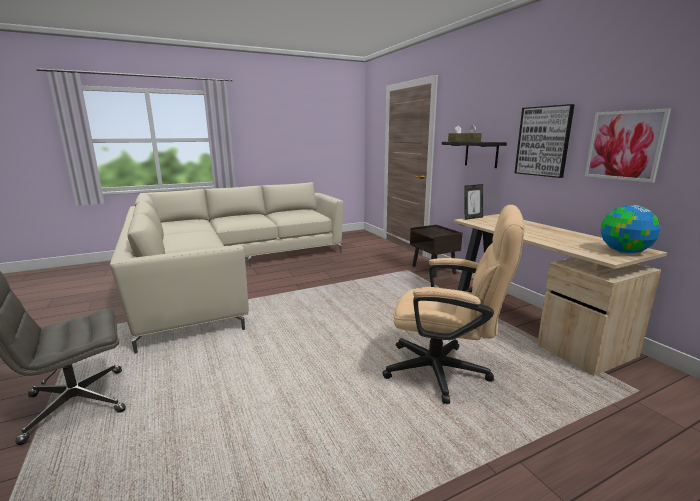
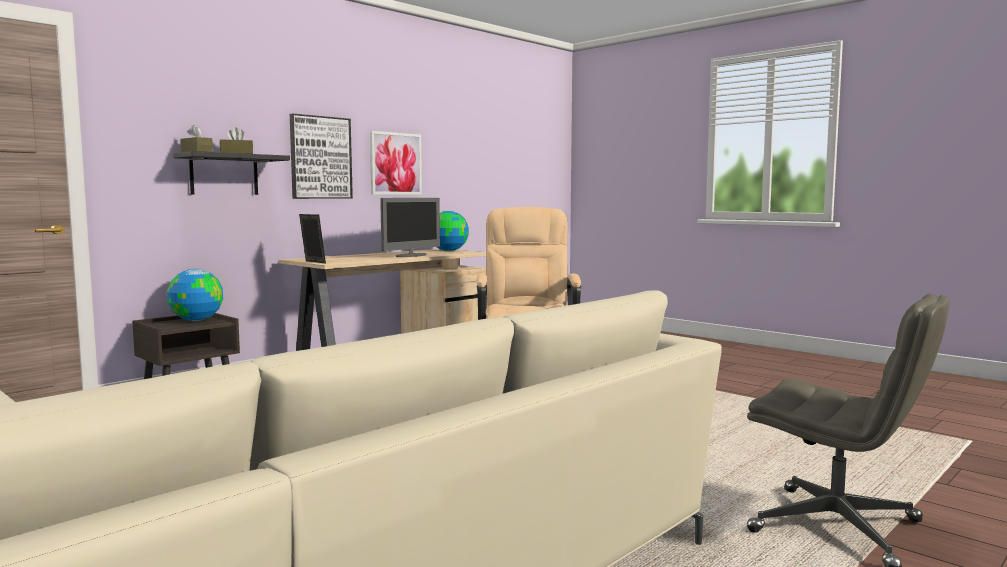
camera: 110 degrees left, 10 degrees down
(443, 232) = (196, 320): none -> globe
(541, 237) = (411, 255): none -> monitor

